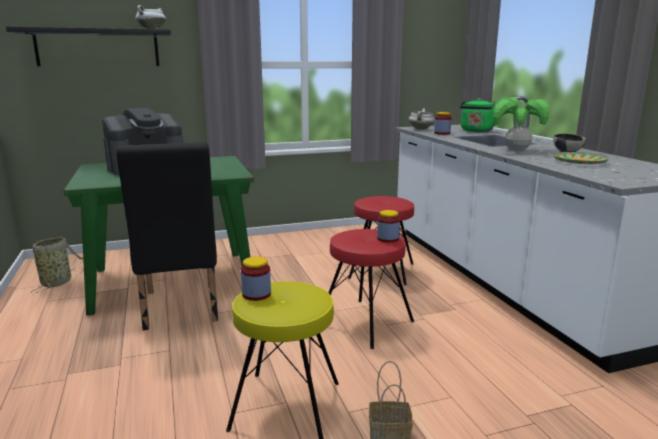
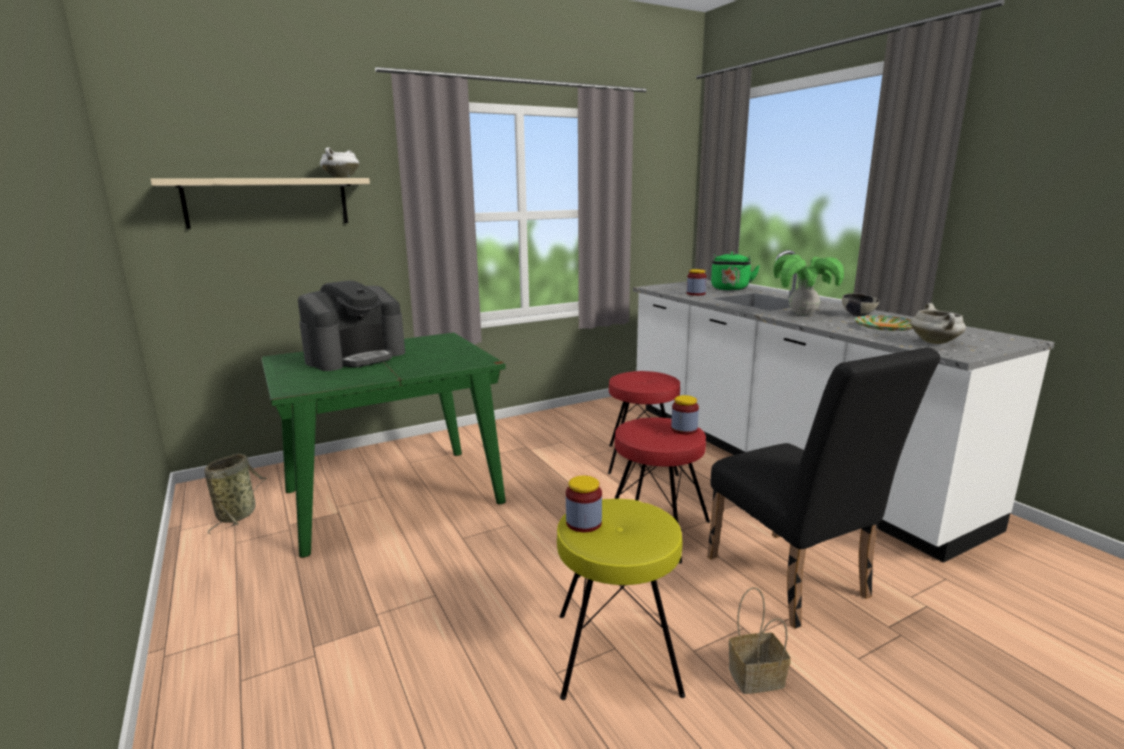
camera: 10 degrees left, 0 degrees up
(98, 48) = (268, 202): black shelf -> beige shelf
(180, 309) = (422, 536): black chair -> black chair (793, 583)
(421, 129) = (666, 289): white cooking pot -> white cooking pot (935, 342)

